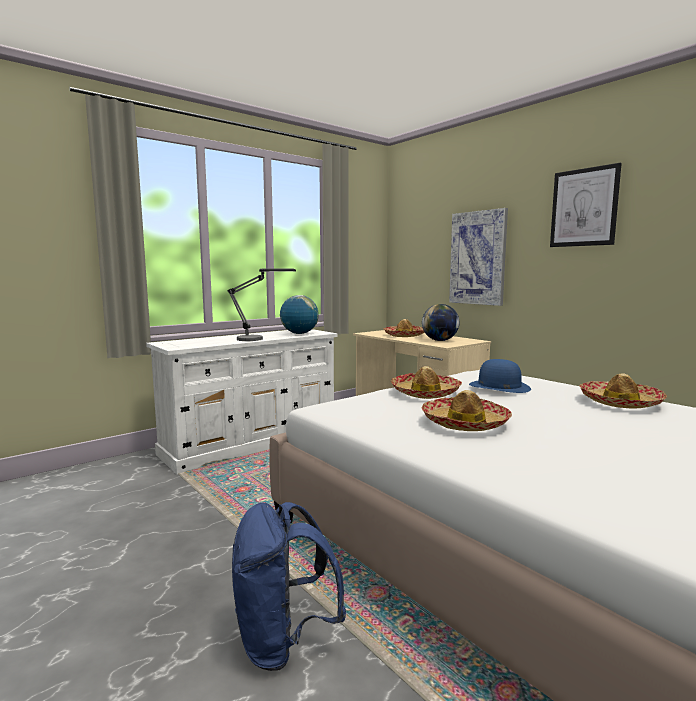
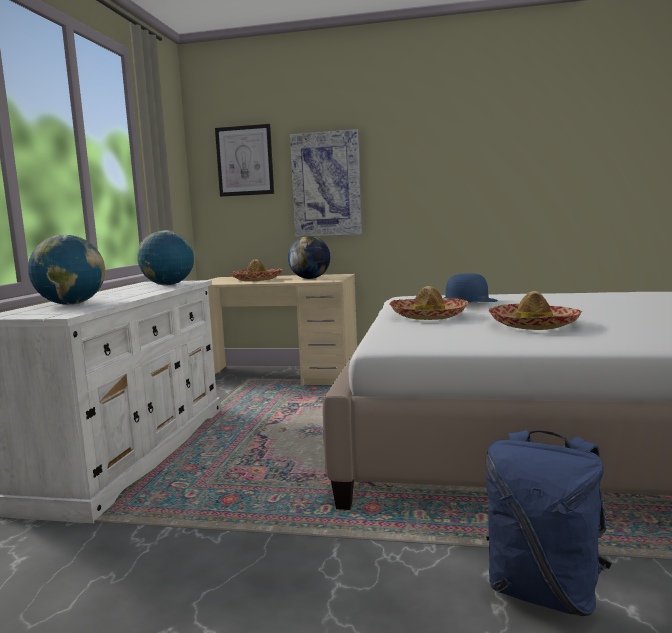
camera: 40 degrees left, 0 degrees up
(207, 341) = (71, 304): none -> globe
(258, 339) = (139, 294): table lamp -> none
(584, 207) = (441, 131): picture -> picture (245, 161)
(620, 402) = (562, 296): hat -> none

